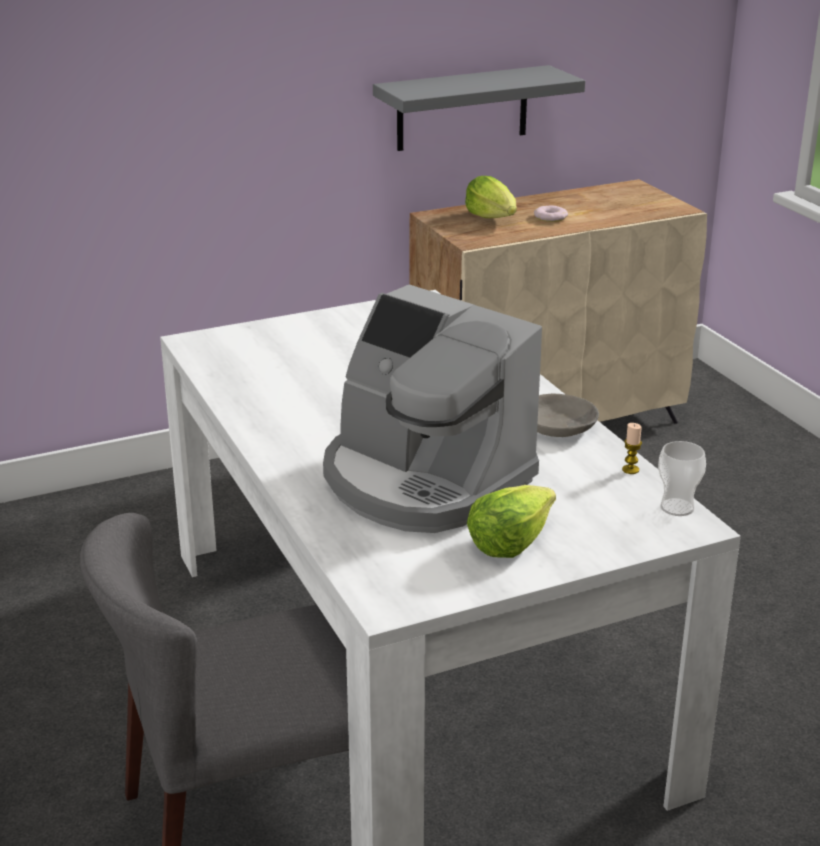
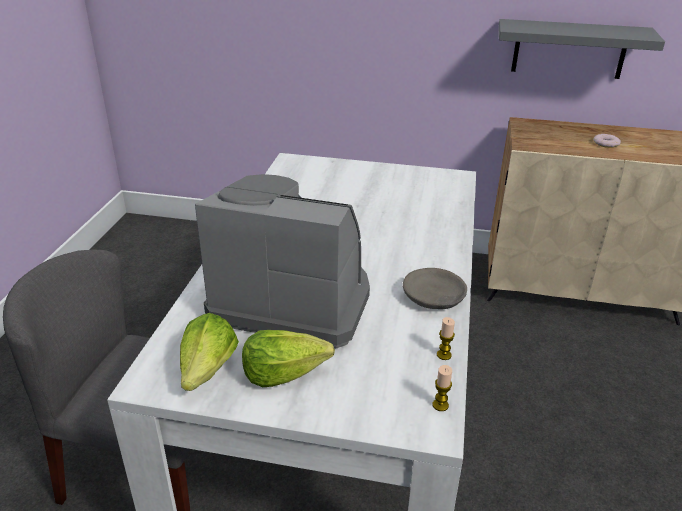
camera: 35 degrees right, 5 degrees up
(423, 480) = (292, 299): coffee machine -> coffee machine turned 120 degrees clockwise
(492, 217) = (562, 133): lettuce -> lettuce (208, 370)
(677, 507) = (440, 405): cup -> candle

